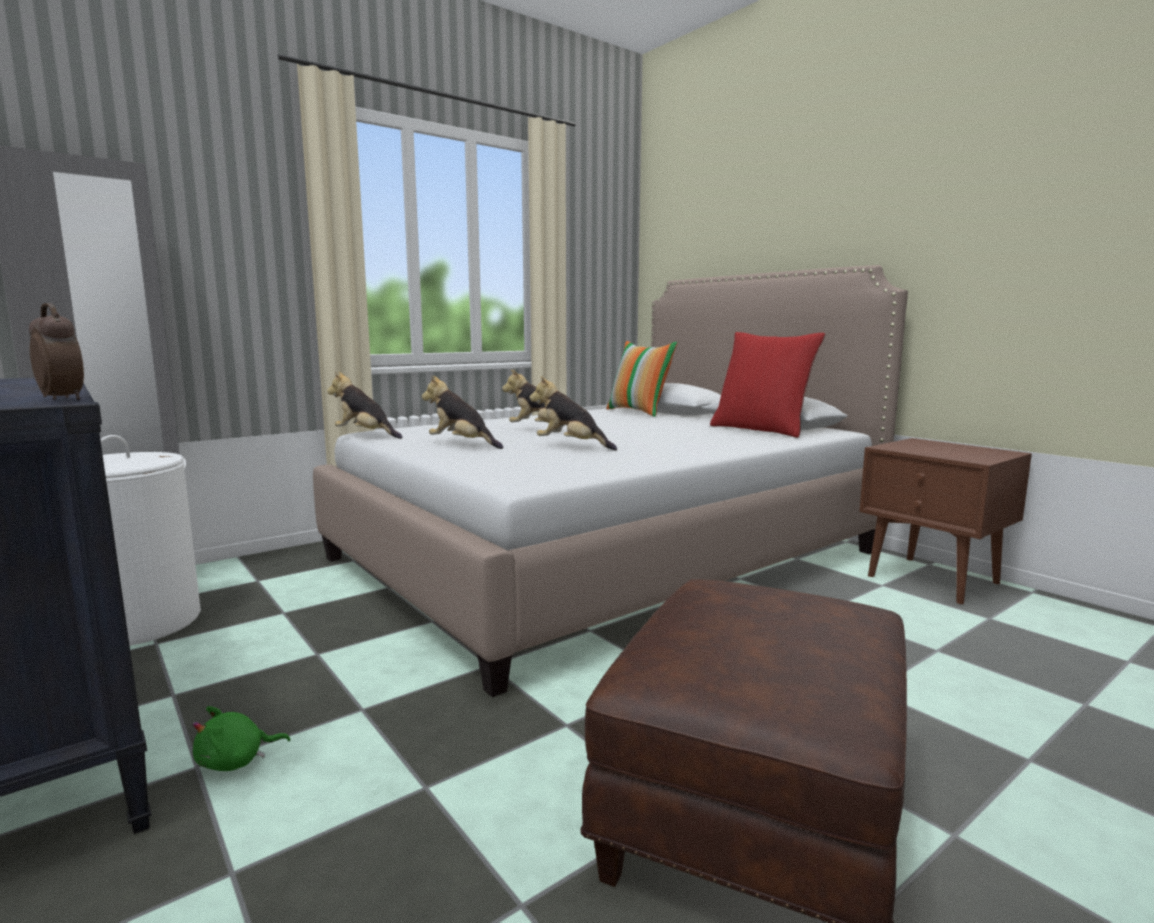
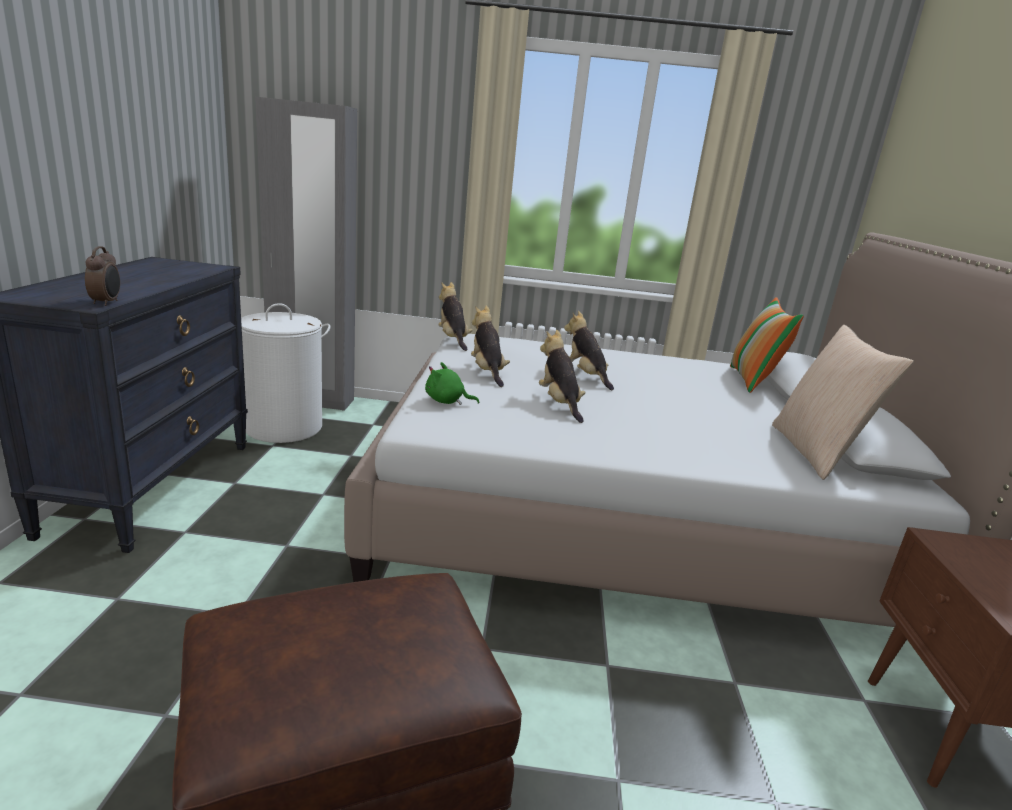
camera: 40 degrees right, 10 degrees up
(236, 761) = (199, 539): green plush toy -> green plush toy (447, 401)
(761, 430) = (816, 452): red pillow -> beige pillow

